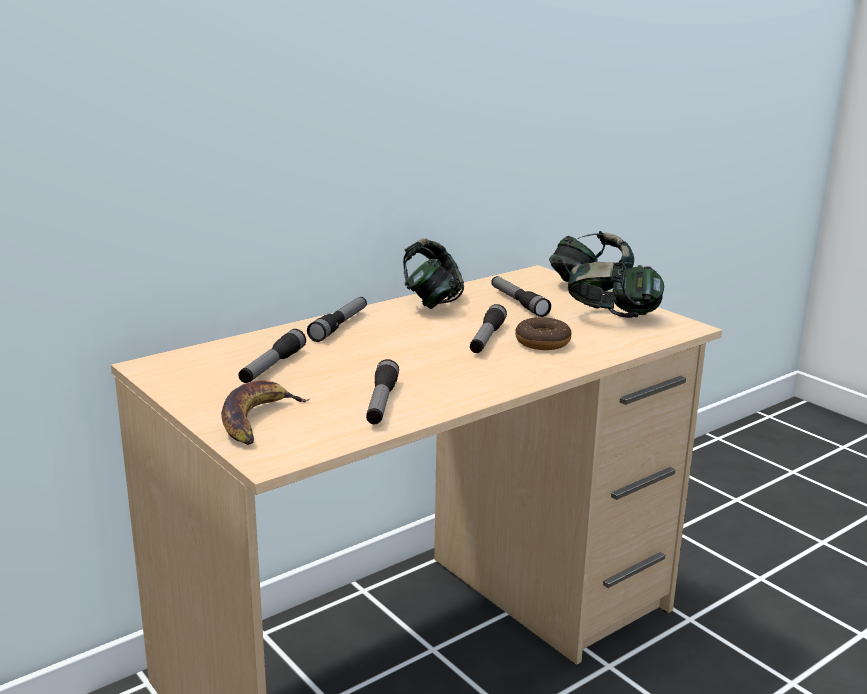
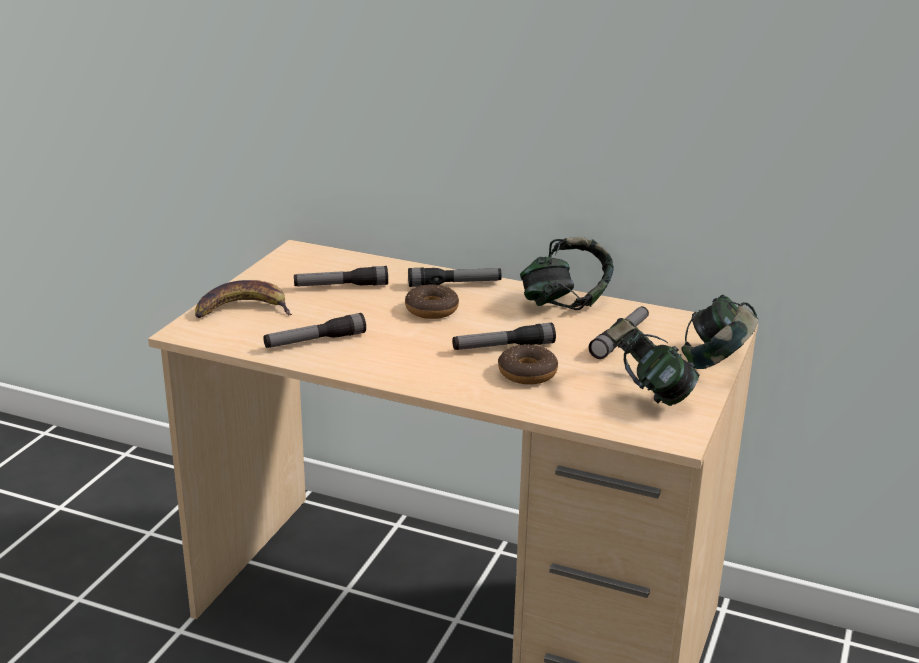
camera: 60 degrees right, 5 degrees up
(379, 345) = (431, 310): none -> donut

